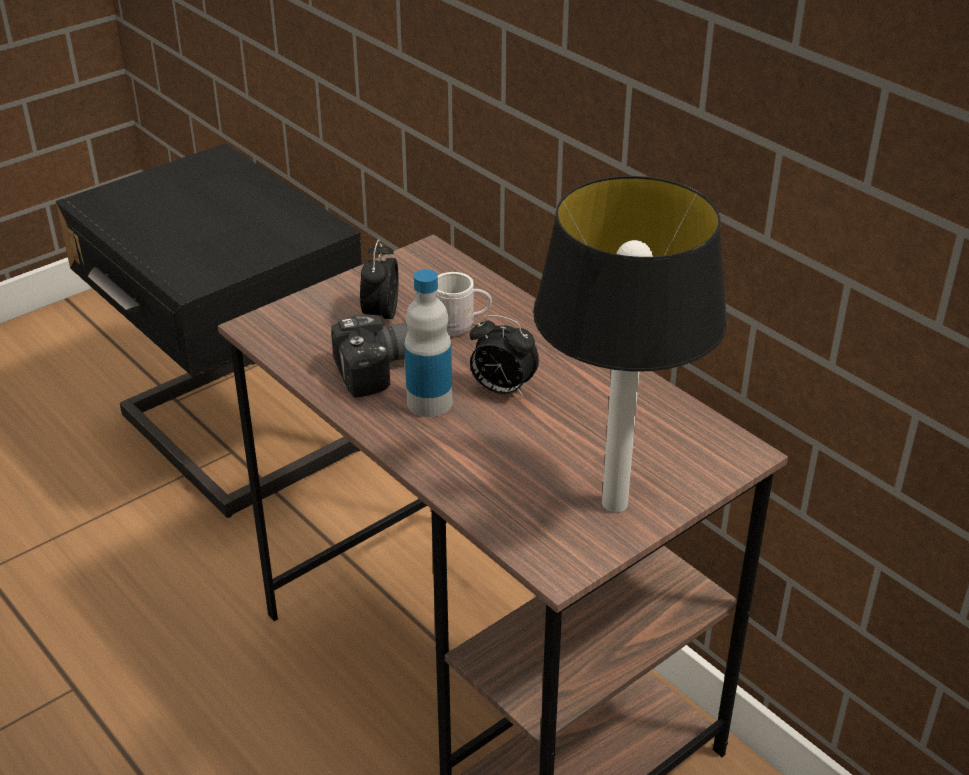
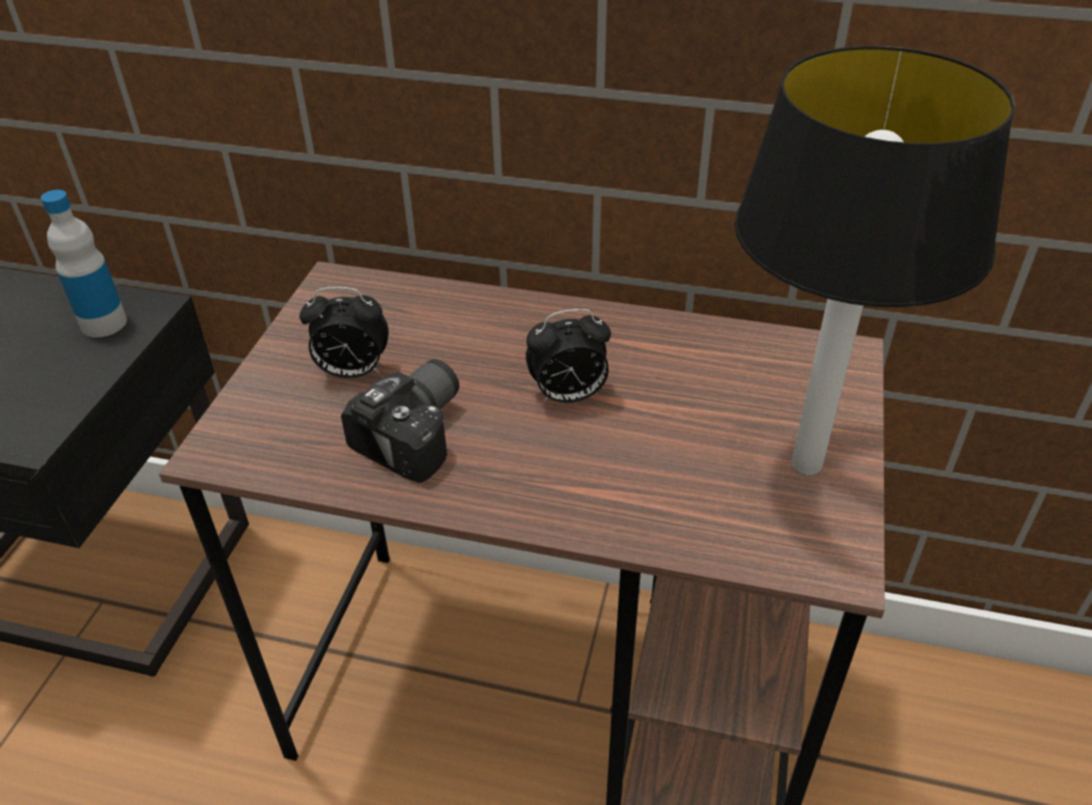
camera: 35 degrees left, 5 degrees up
(381, 315) = (352, 372): alarm clock -> alarm clock turned 60 degrees counterclockwise
(429, 403) = (510, 447): bottle -> bottle (104, 323)
(460, 327) = (452, 348): white mug -> none

